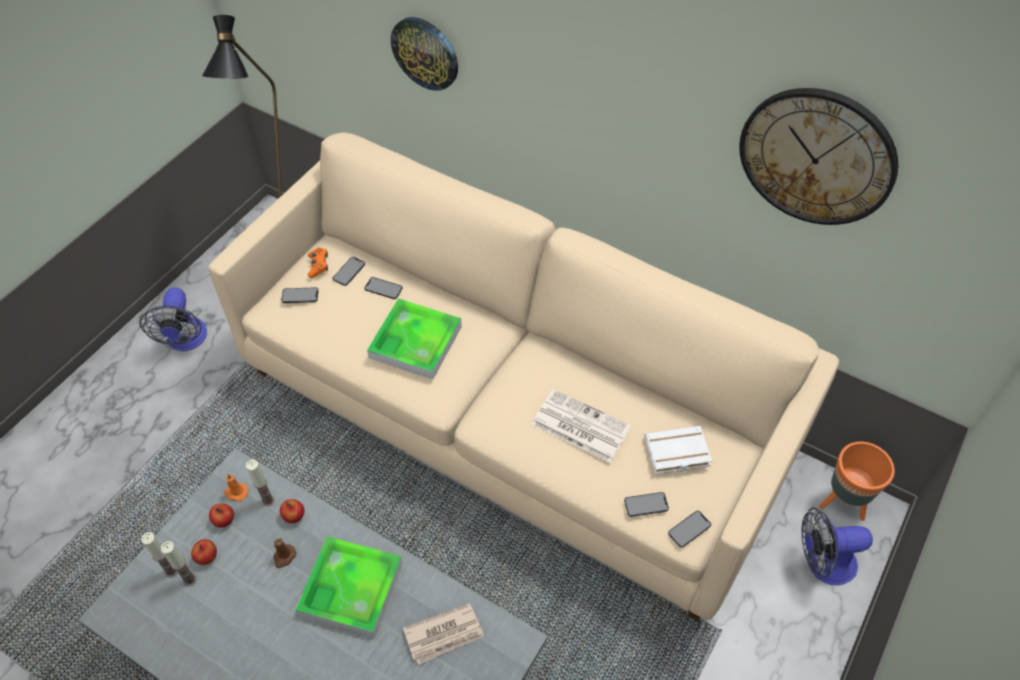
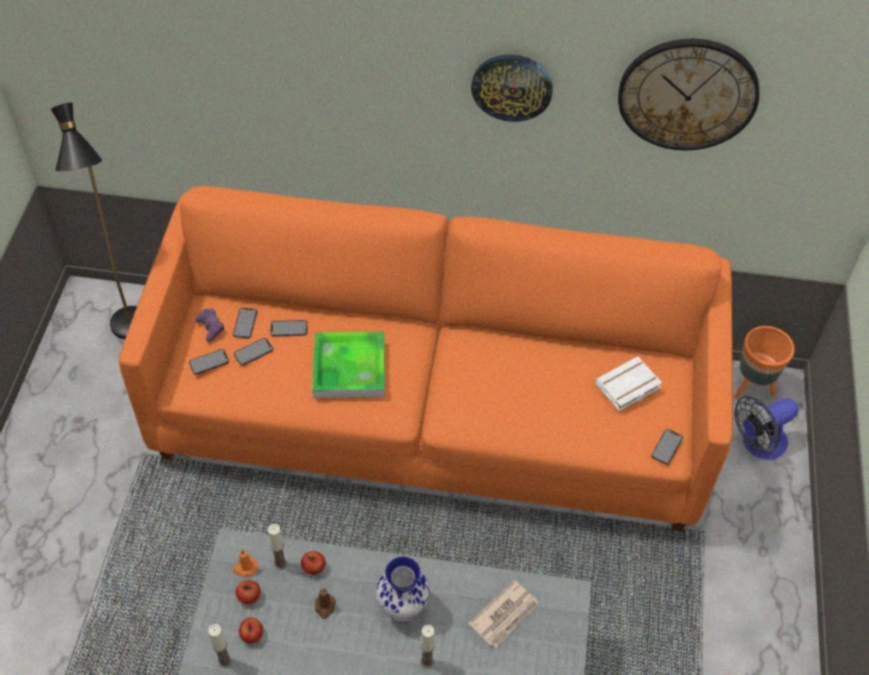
camera: 25 degrees left, 0 degrees up
(186, 341) = (66, 453): fan -> none
(189, 579) = (247, 661): candle -> candle (427, 661)
(318, 266) = (210, 327): orange game controller -> purple game controller
(351, 588) = (402, 609): tray -> vase
(425, 53) = (279, 88): wall clock -> wall clock (512, 86)
(511, 415) = (433, 412): beige sofa -> orange sofa
(579, 426) = (536, 392): newspaper -> none
(646, 504) = (623, 439): phone -> phone (253, 352)

